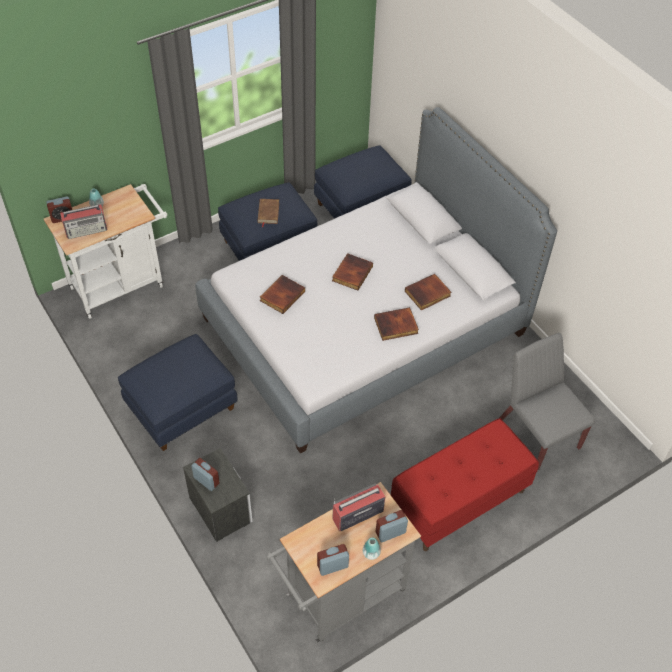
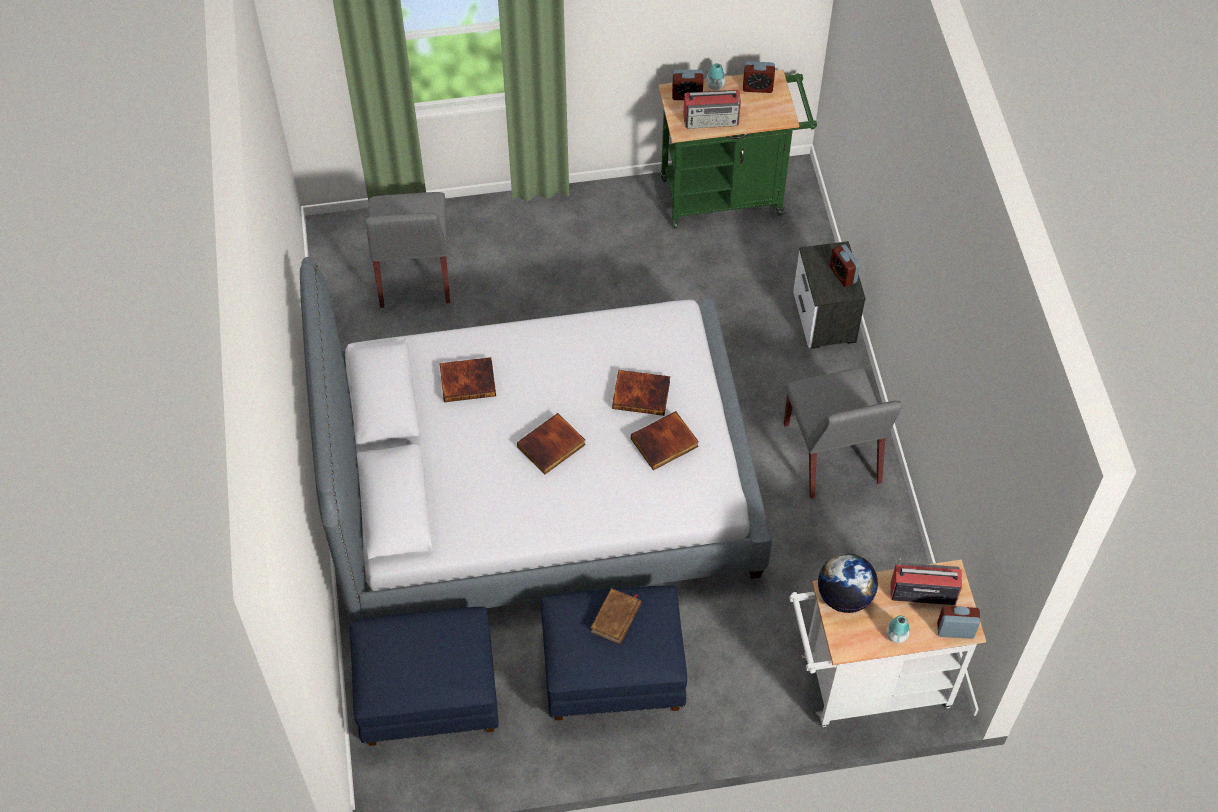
camera: 155 degrees left, 5 degrees up
(133, 215) = (844, 596): none -> globe
(181, 407) = (832, 454): blue ottoman -> grey chair
(340, 597) = (729, 195): grey cart -> green cart
(396, 326) = (537, 351): book -> book (641, 394)
(459, 501) = (552, 236): red bench -> none

